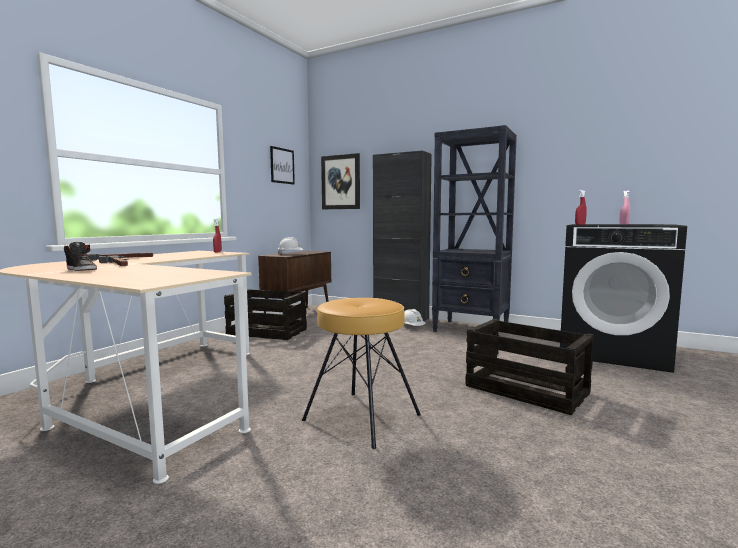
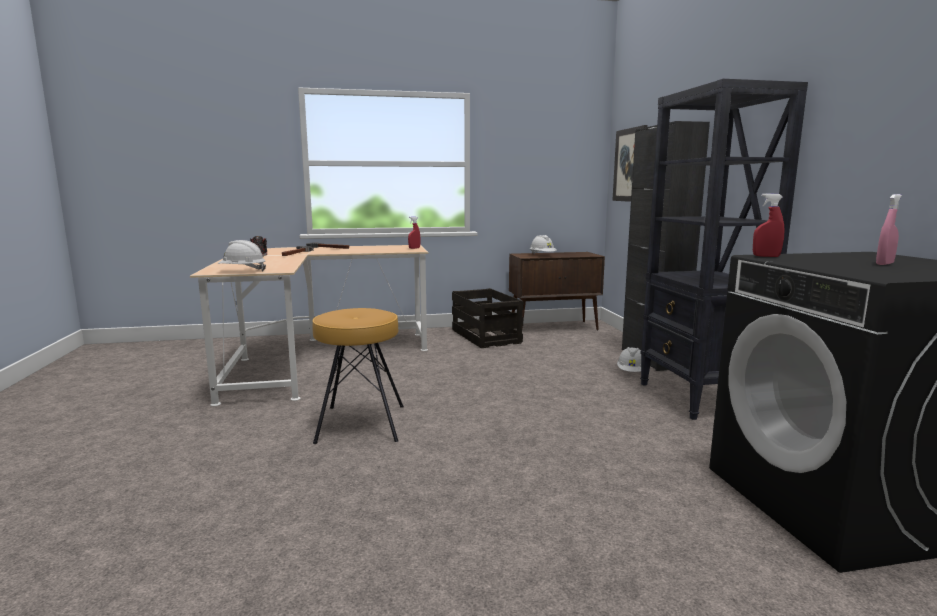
camera: 50 degrees right, 5 degrees up
(185, 278) = (242, 271): none -> white hard hat
(282, 166) = (558, 148): picture -> none
(525, 389) = (541, 472): crate -> none

